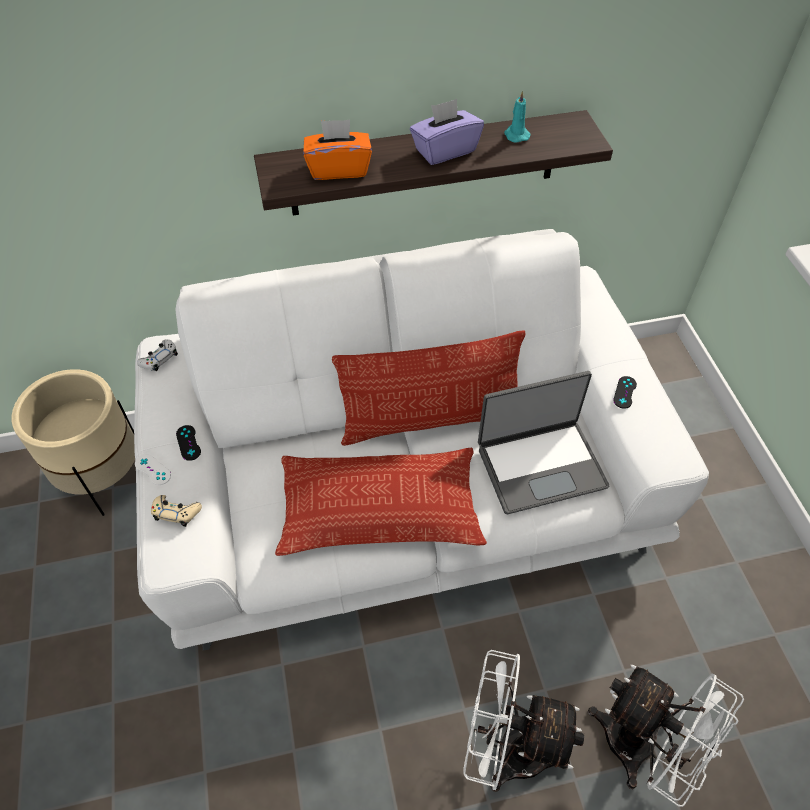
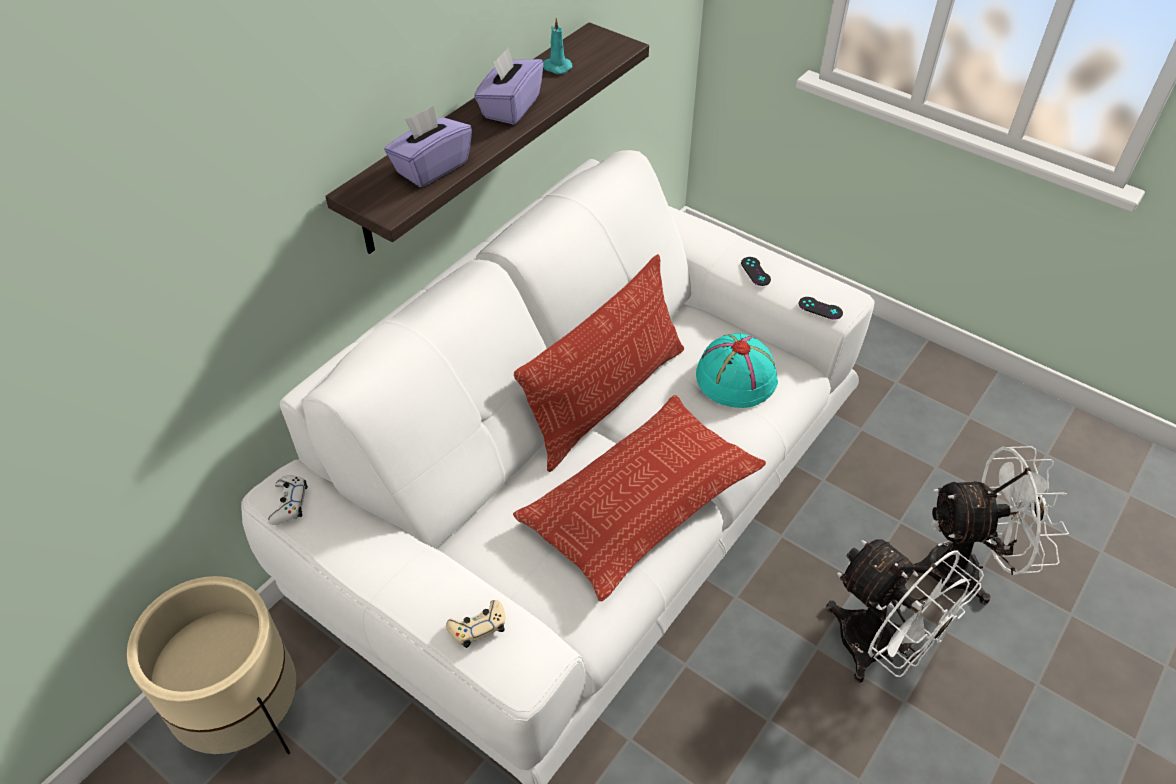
camera: 40 degrees left, 5 degrees down
(153, 469) = (406, 607): white game controller -> none
(188, 443) = (416, 558): black game controller -> black game controller (820, 308)
(339, 169) = (431, 167): orange tissue box -> purple tissue box
(507, 749) = (878, 650): white fan -> white fan turned 105 degrees counterclockwise
(540, 465) = (735, 377): laptop -> turquoise hat

